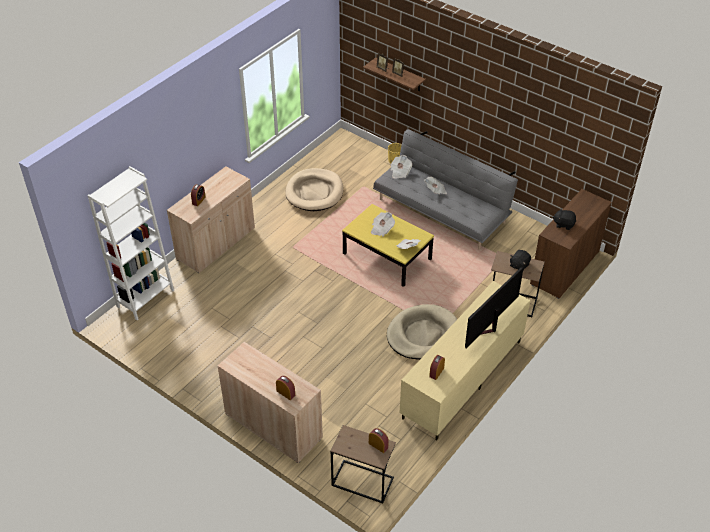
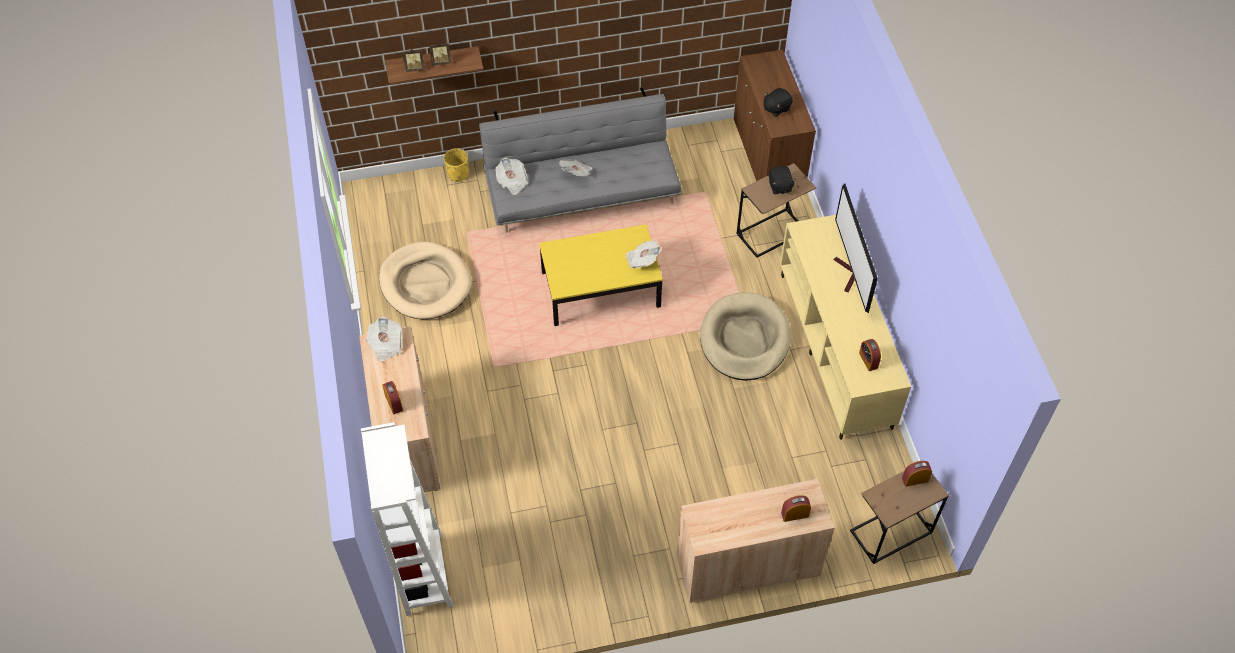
camera: 50 degrees left, 10 degrees up
(381, 229) = (589, 262): newspaper -> newspaper (386, 345)

